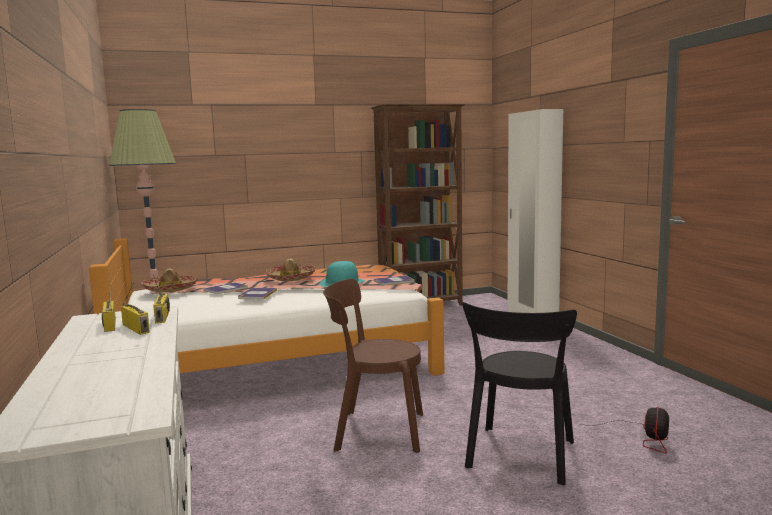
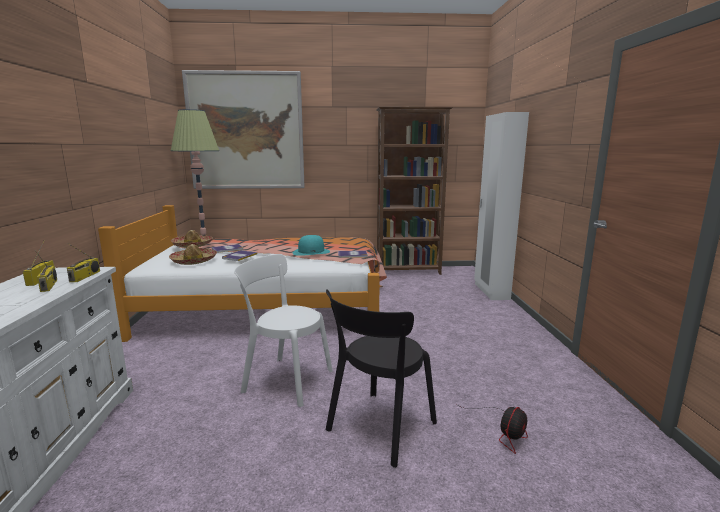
camera: 15 degrees right, 5 degrees up
(205, 137) = (246, 131): none -> picture
(291, 278) = (280, 244): hat -> hat (194, 261)
(375, 431) = (284, 380): brown chair -> white chair

